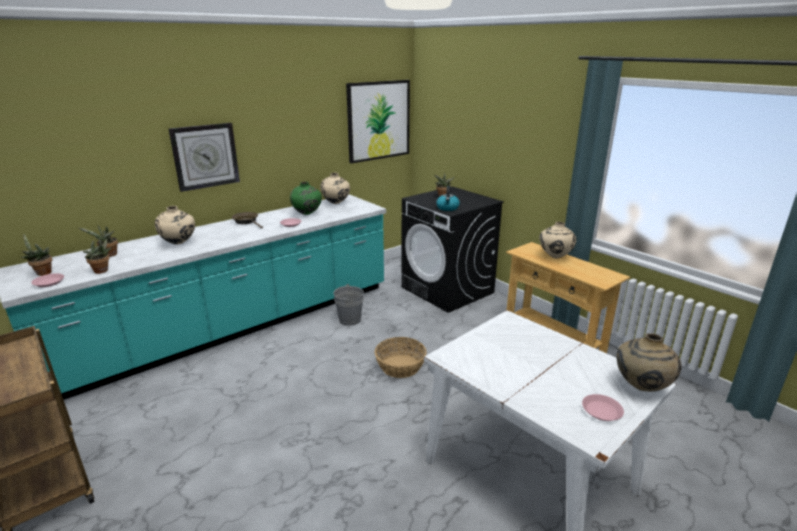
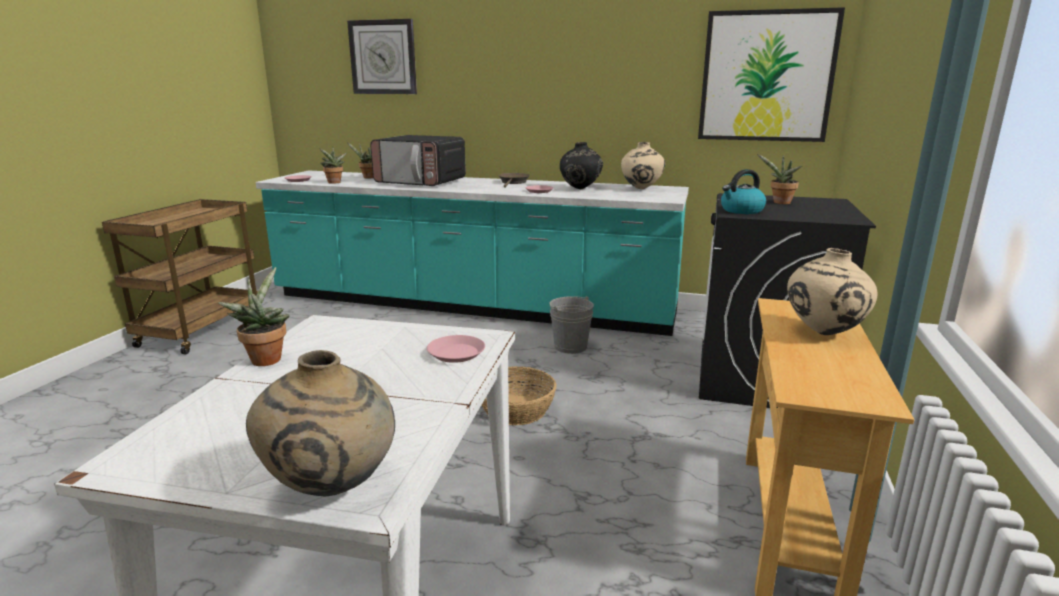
camera: 55 degrees right, 5 degrees down
(42, 273) = (313, 176): potted plant -> potted plant (265, 358)
(179, 243) = (421, 182): beige vase -> microwave
(205, 156) = (493, 96): wall clock -> wall clock (383, 57)
(307, 214) = (580, 189): green vase -> black vase
(601, 411) = (222, 457): pink plate -> pink plate (455, 353)

